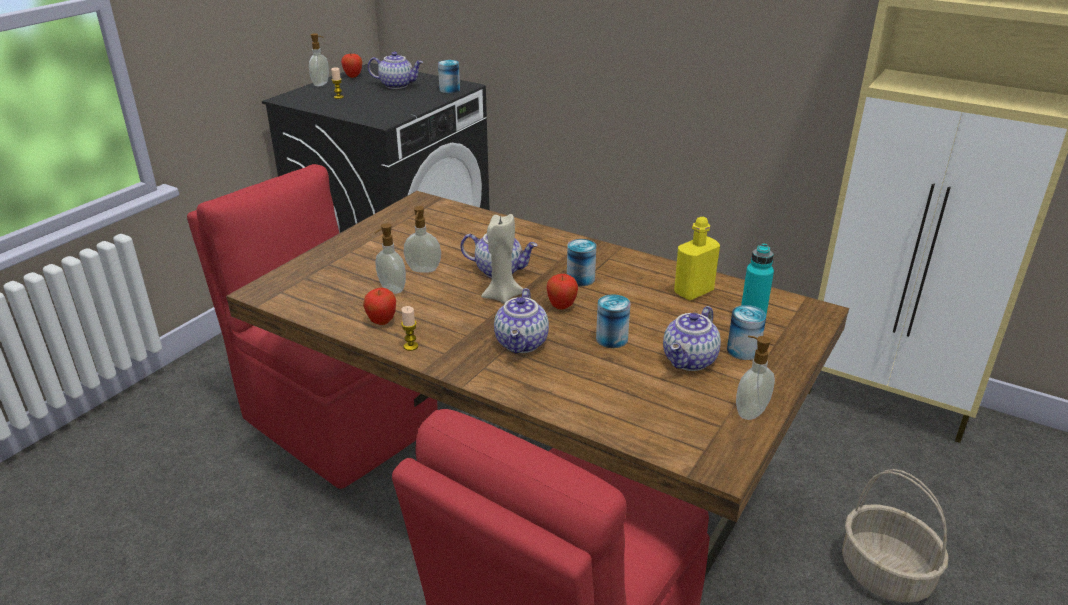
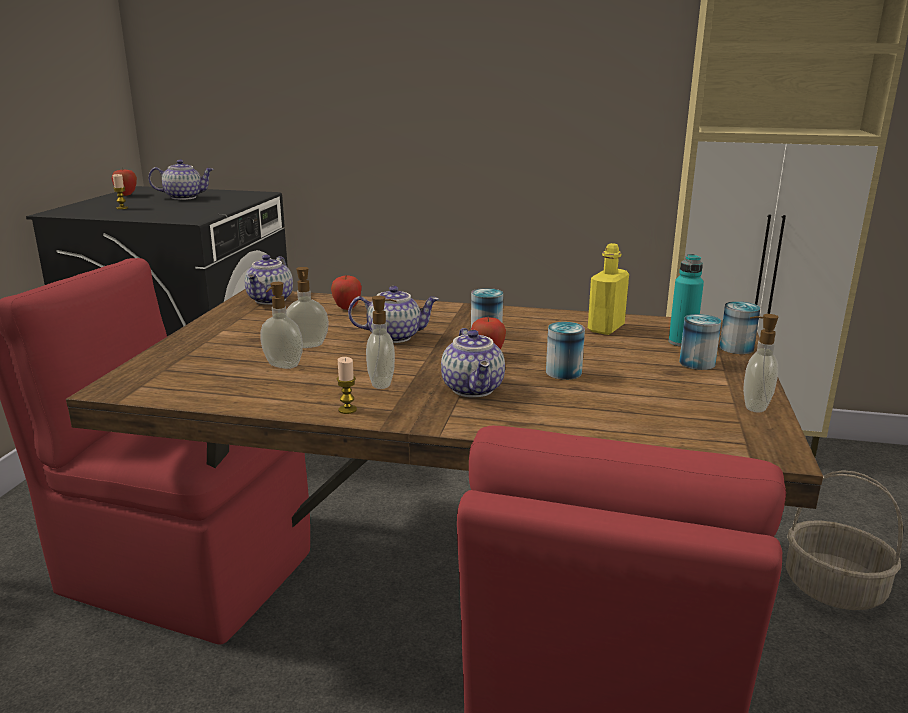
camera: 20 degrees left, 10 degrees down
(321, 84) = (92, 201): soap dispenser -> soap dispenser (382, 383)
(382, 322) = (294, 394): apple -> apple (347, 308)
(449, 90) = (246, 197): can -> can (736, 348)
(502, 296) = (415, 355): beige candle -> none
(690, 361) = (657, 378): teapot -> teapot (271, 300)

